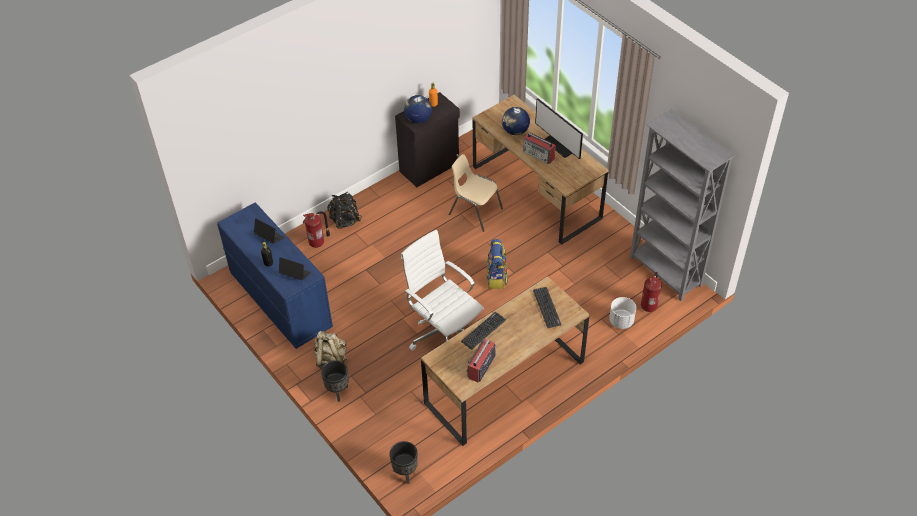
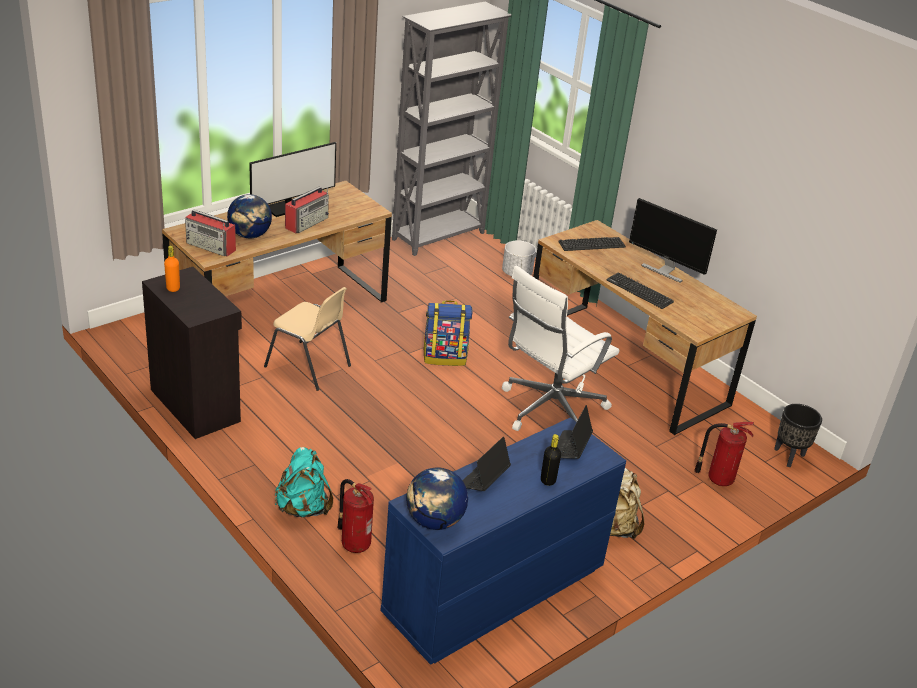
camera: 95 degrees left, 15 degrees down
(337, 392) = (674, 520): black planter -> none
(344, 220) = (303, 508): black backpack -> turquoise backpack
(418, 119) = (208, 305): globe -> globe (434, 521)
(475, 211) = (309, 366): beige chair -> beige chair turned 90 degrees counterclockwise
(481, 367) = (699, 297): radio -> radio (211, 247)
(517, 350) = (664, 270): none -> monitor
(649, 305) = (491, 253): fire extinguisher -> fire extinguisher (718, 479)

